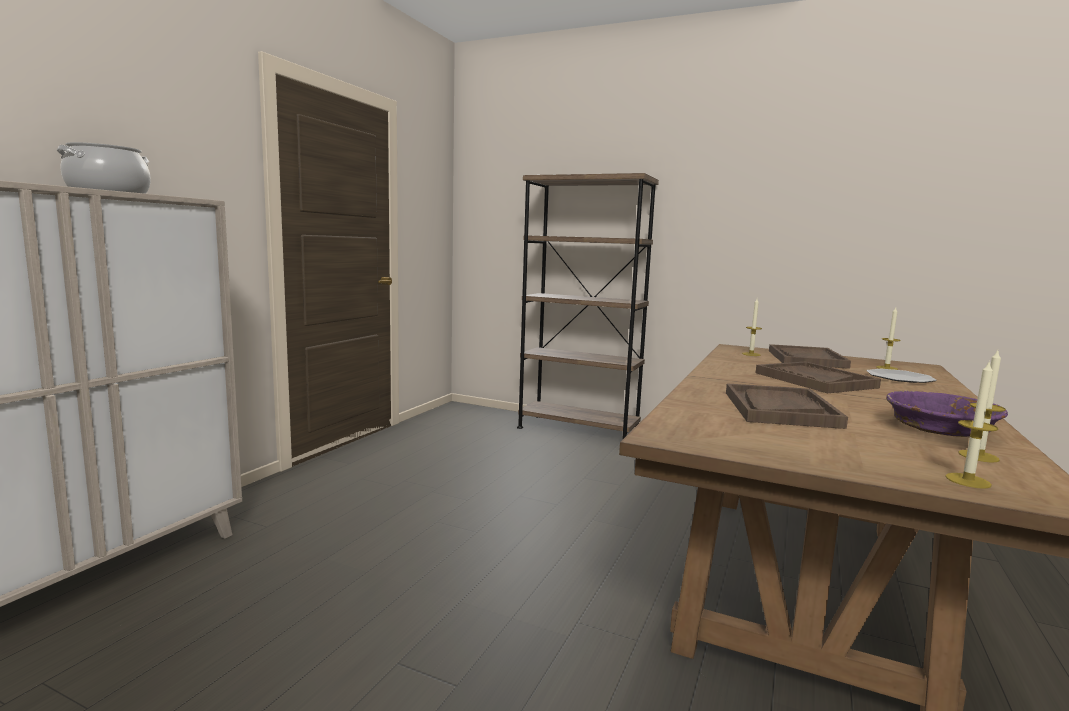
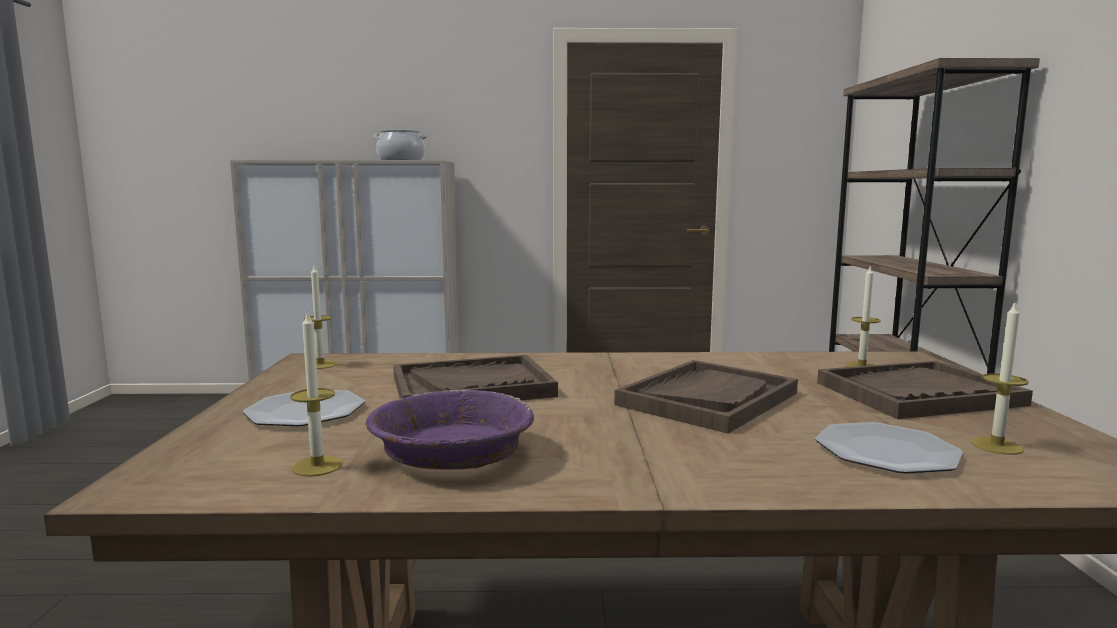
camera: 65 degrees right, 0 degrees up
(850, 450) = (306, 411): none -> plate
(968, 480) = (209, 452): candle -> candle (320, 365)

